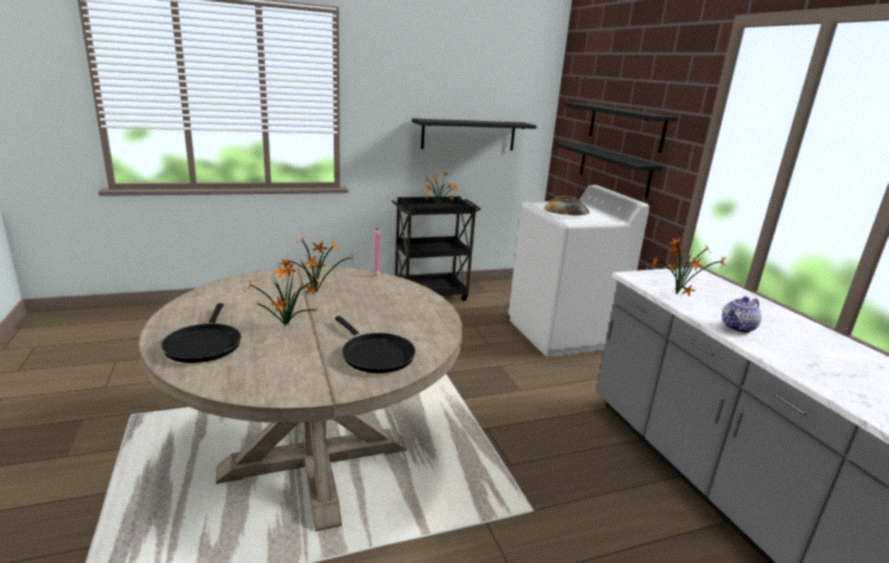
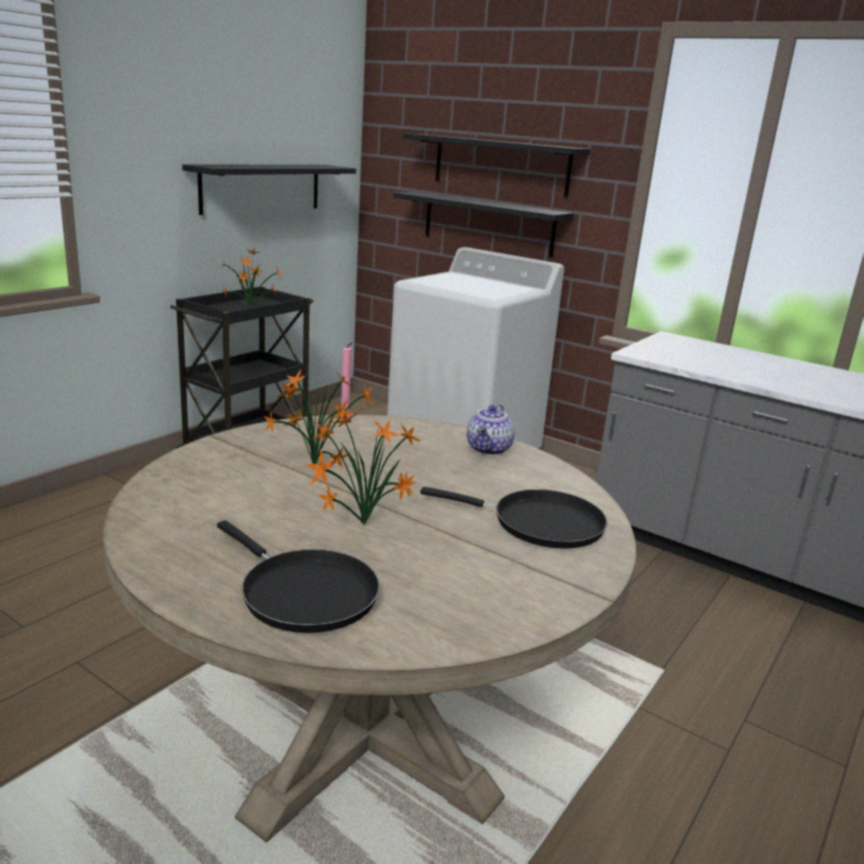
camera: 35 degrees left, 0 degrees up
(566, 210) = (464, 285): bread -> none
(676, 294) = (701, 364): potted plant -> none
(738, 328) = (800, 386): teapot -> teapot (489, 450)

